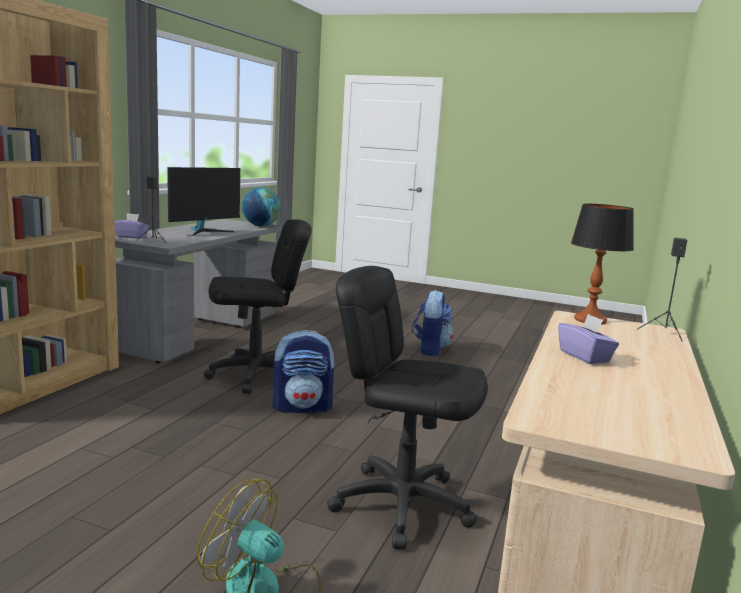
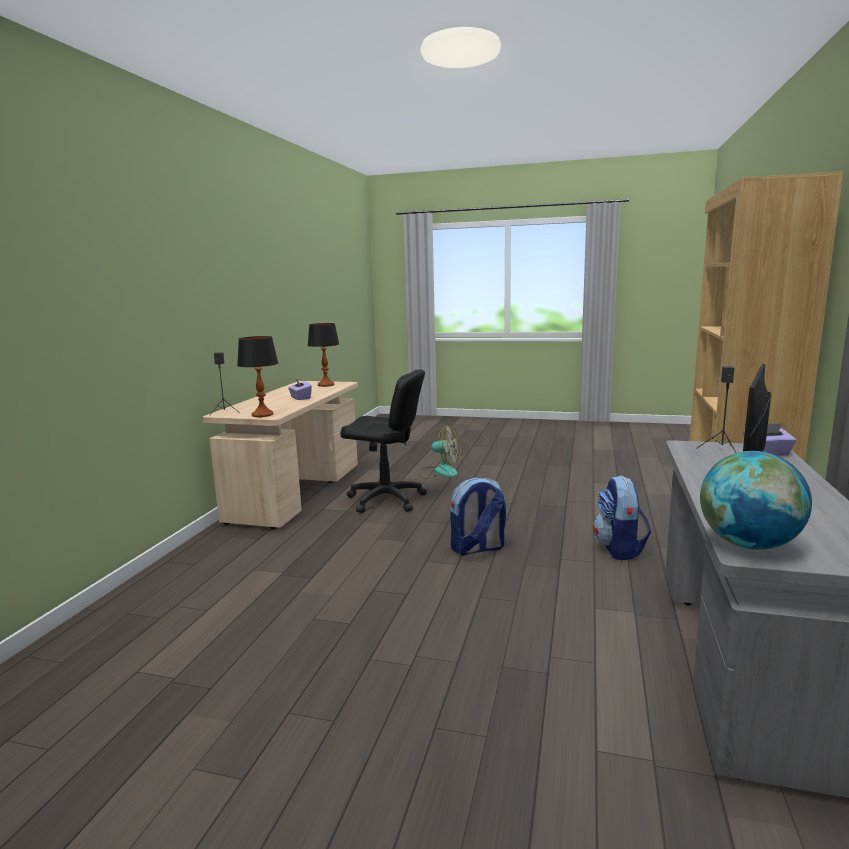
camera: 175 degrees right, 0 degrees up
(255, 375) = (555, 579): black office chair -> none
(430, 349) = (334, 688): backpack -> backpack (619, 549)
(589, 414) = (325, 385): none -> table lamp

